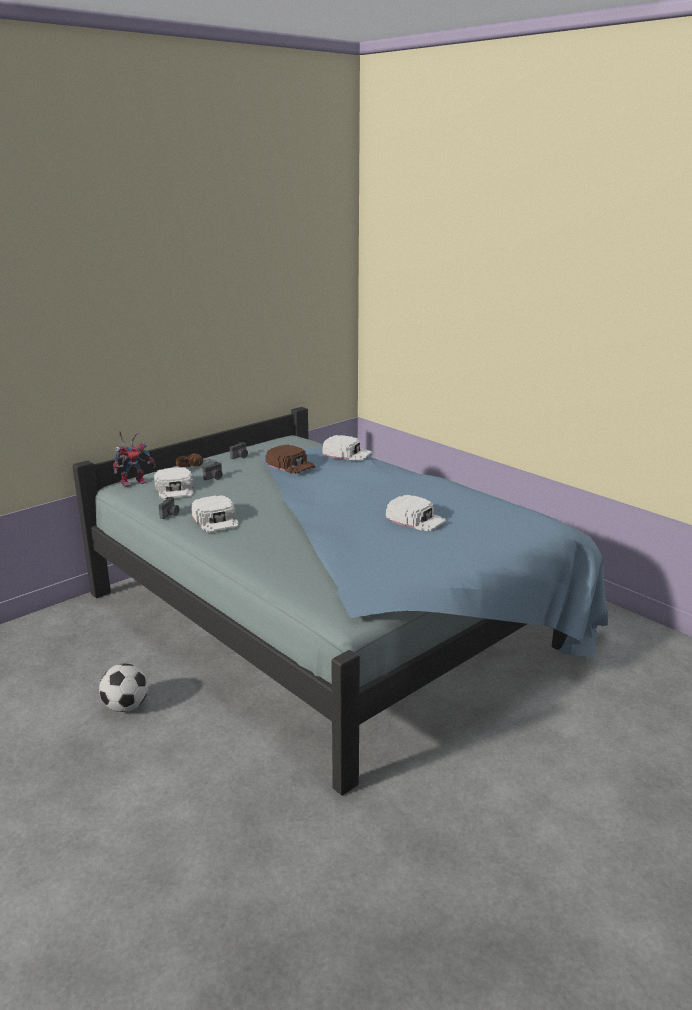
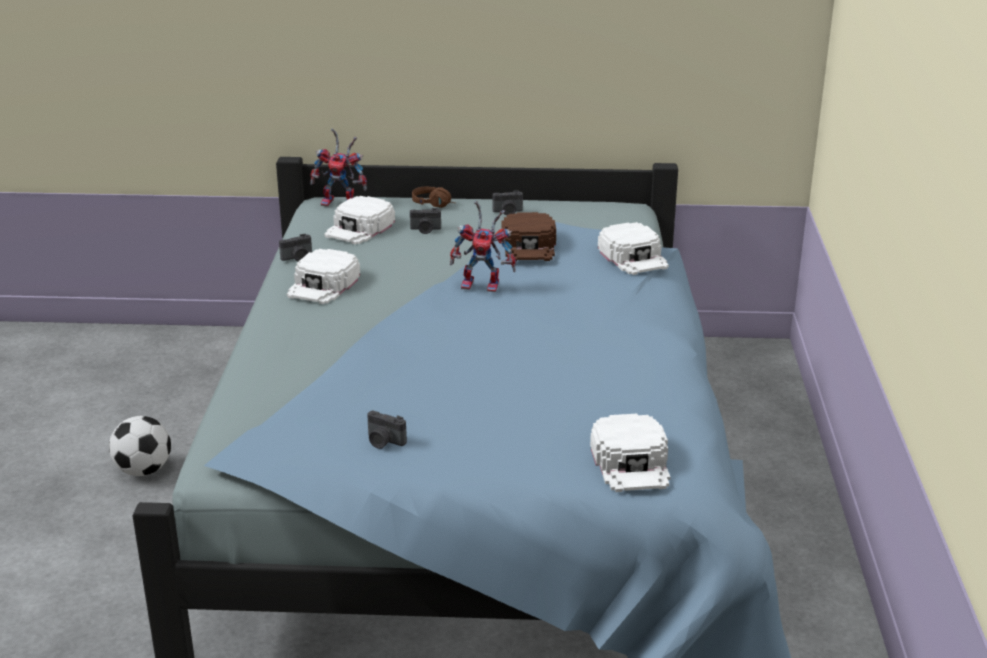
camera: 45 degrees right, 5 degrees up
(306, 487) = (484, 284): none -> toy robot
(412, 565) = (384, 442): none -> camera
(416, 519) = (517, 386): white cap -> white cap (631, 462)

